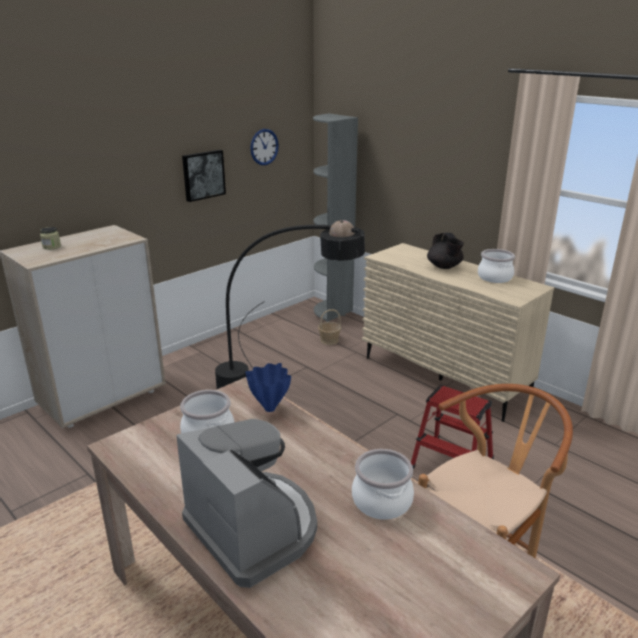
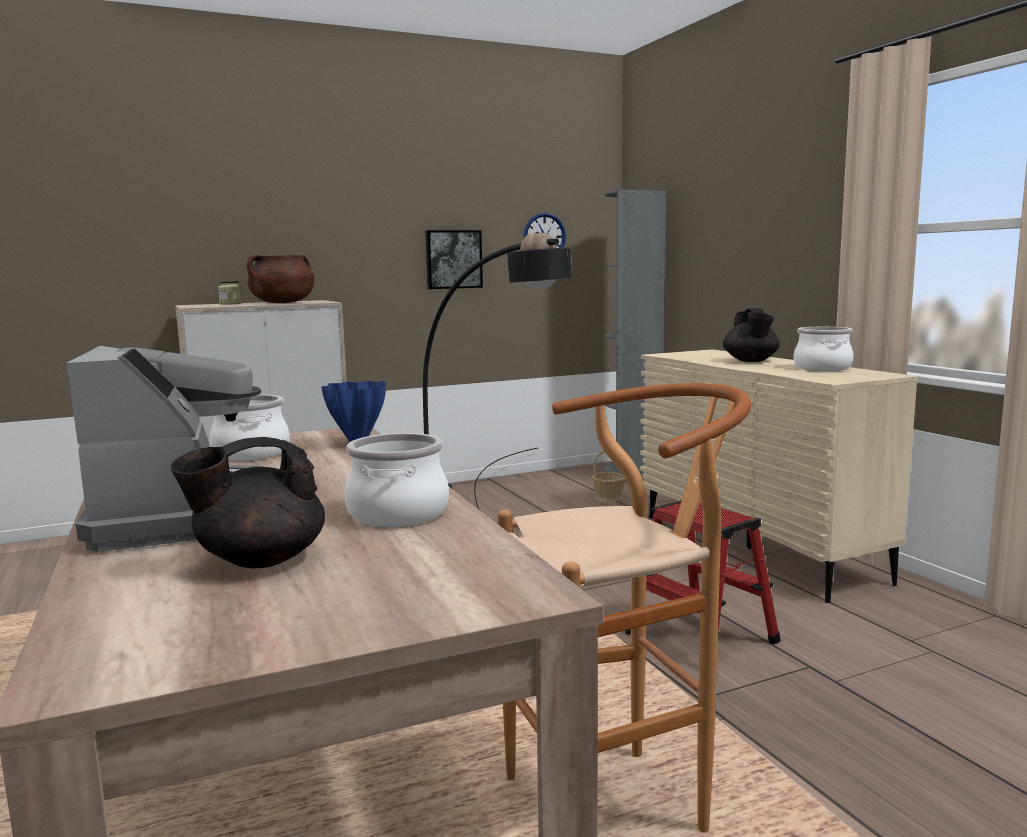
camera: 20 degrees right, 15 degrees down
(98, 243) = (282, 303): none -> brown cooking pot
(355, 573) = (259, 560): none -> black teapot

